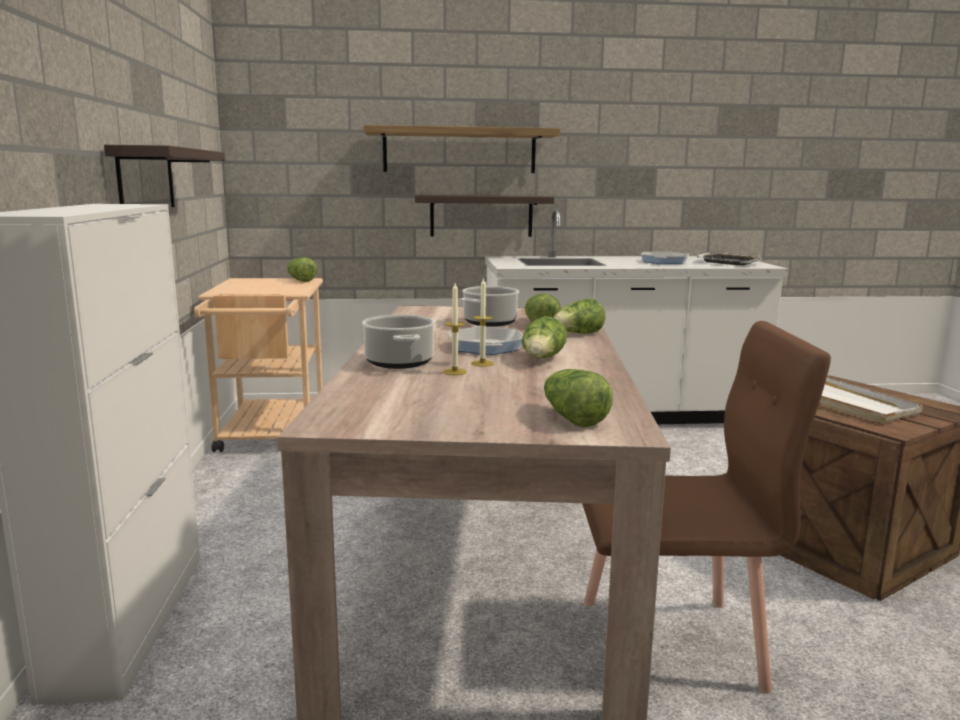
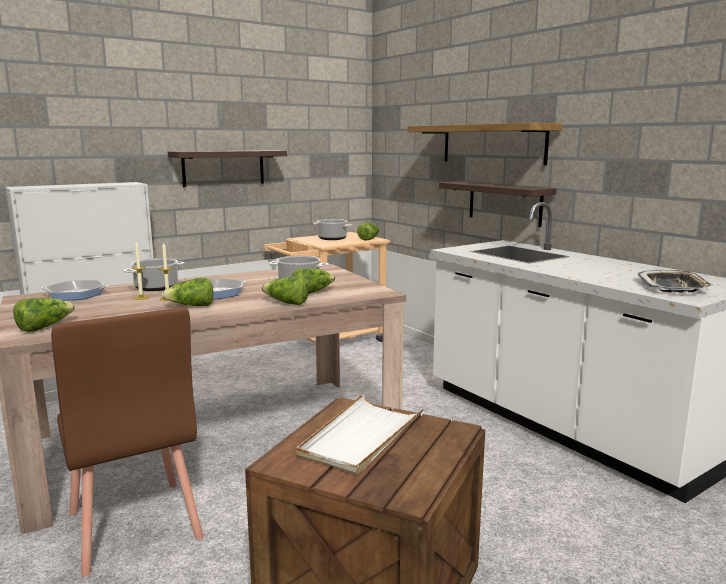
camera: 60 degrees right, 0 degrees up
(259, 286) = (332, 238): none -> cooking pot
(664, 262) = (610, 271): frying pan -> frying pan (76, 295)

